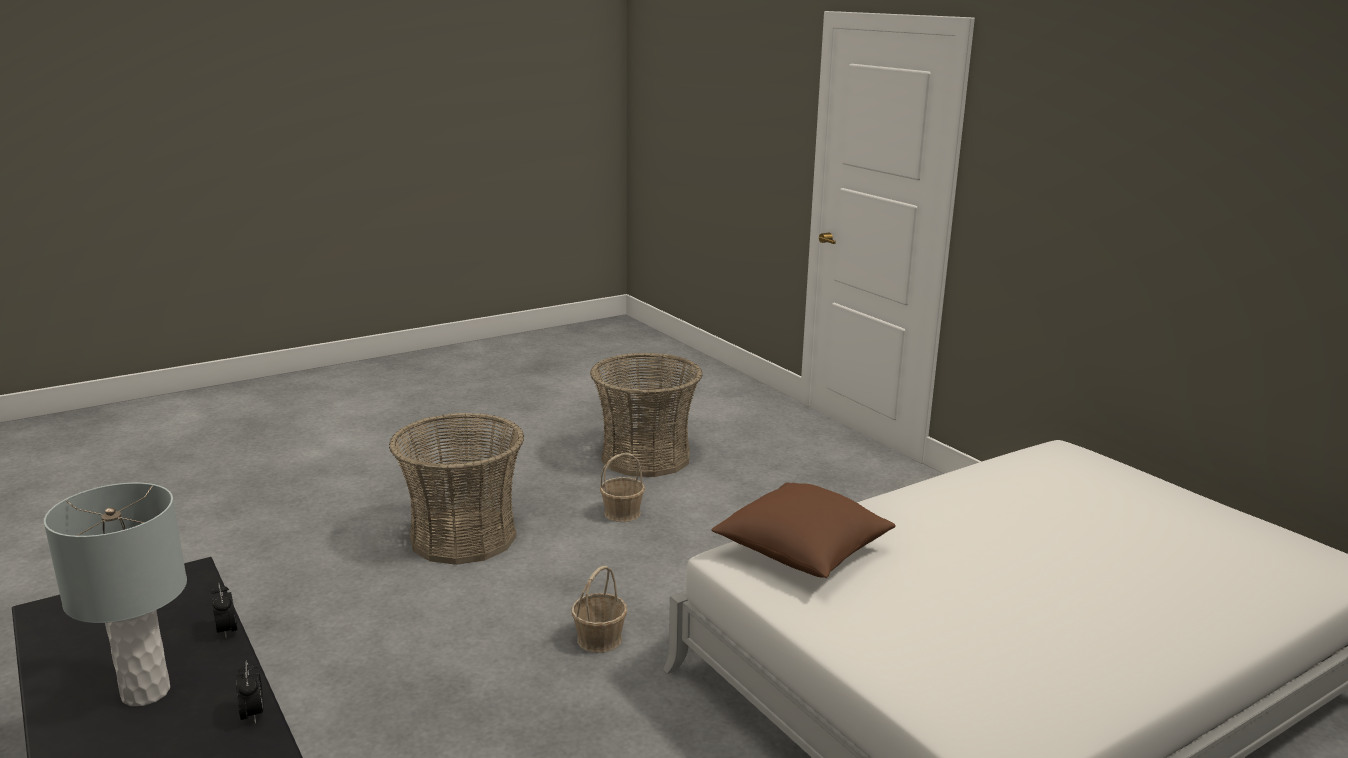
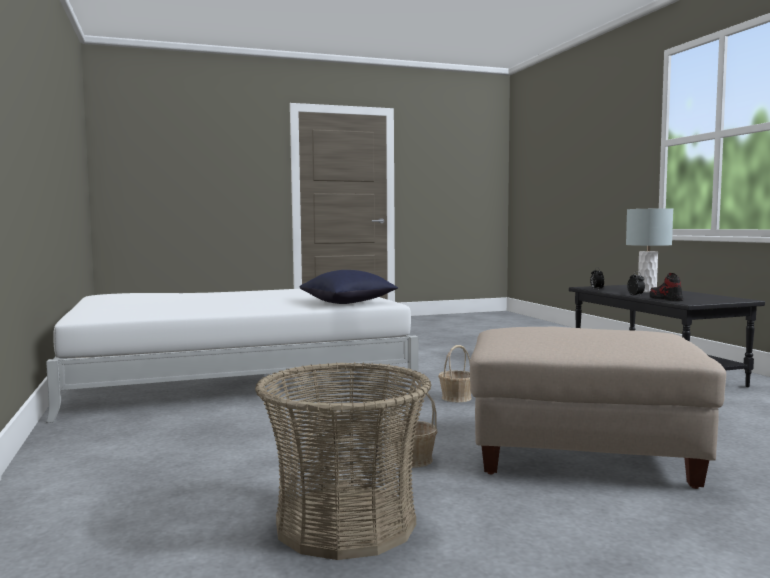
camera: 165 degrees left, 15 degrees down
(199, 600) = (665, 299): none -> shoe
(463, 537) = (582, 453): basket -> beige ottoman
(801, 553) = (348, 303): brown pillow -> blue pillow

